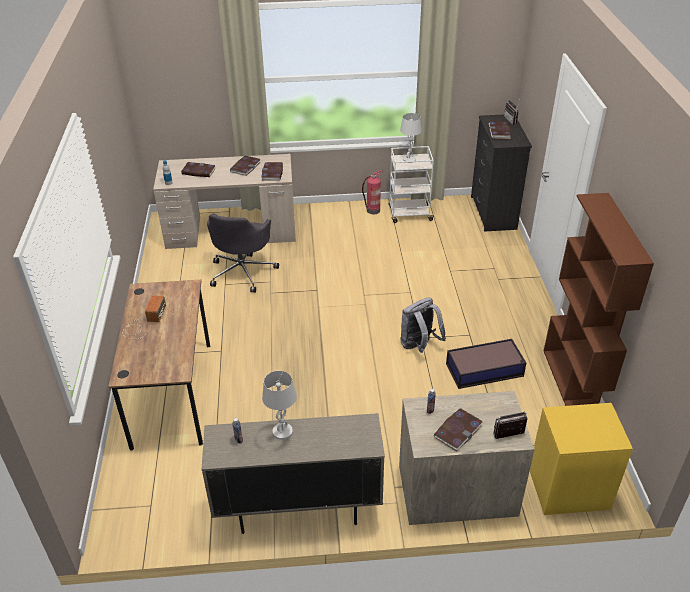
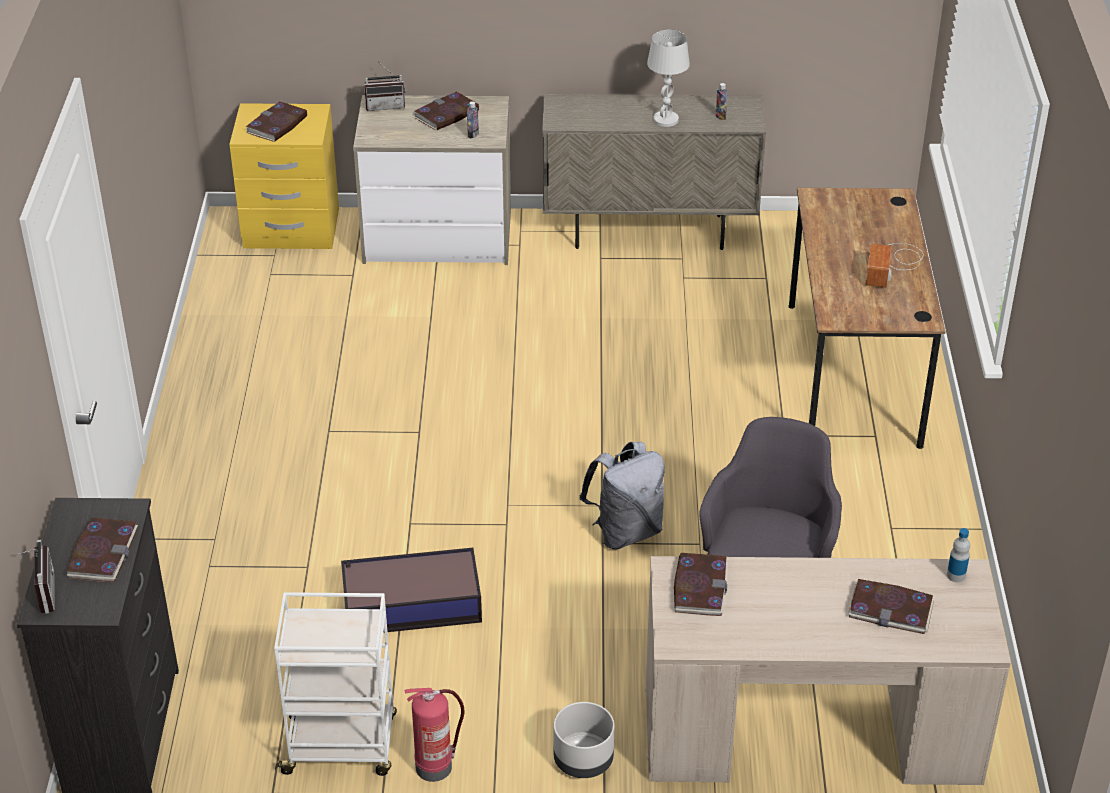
camera: 175 degrees left, 0 degrees up
(245, 167) = (771, 615): book -> book (277, 125)
(318, 215) = (583, 761): none -> grey planter
(409, 159) = (335, 642): white table lamp -> none
(419, 346) = (427, 418): grey backpack -> grey backpack (625, 531)
(485, 370) = (329, 372): storage box -> storage box (410, 604)
(573, 386) = (202, 340): brown bookcase -> none

